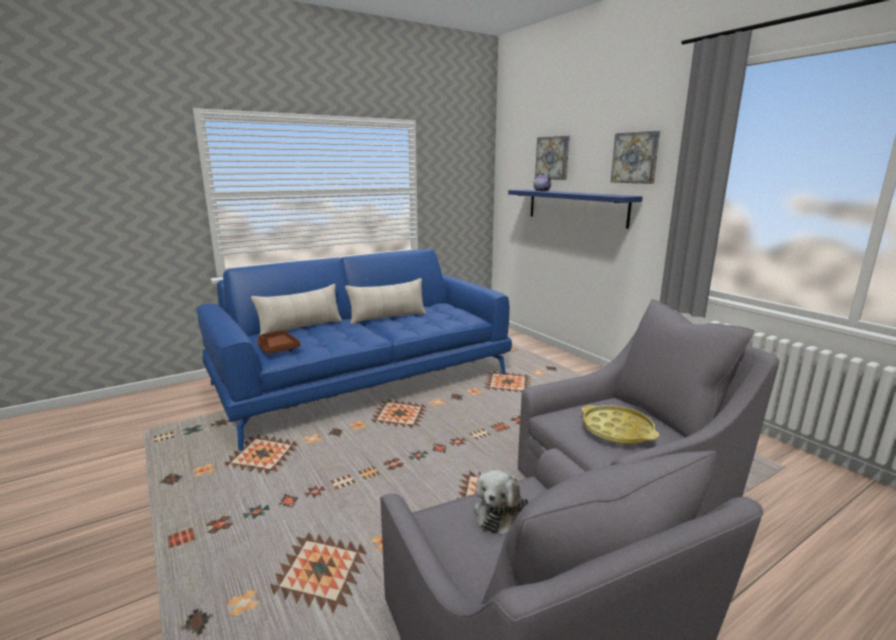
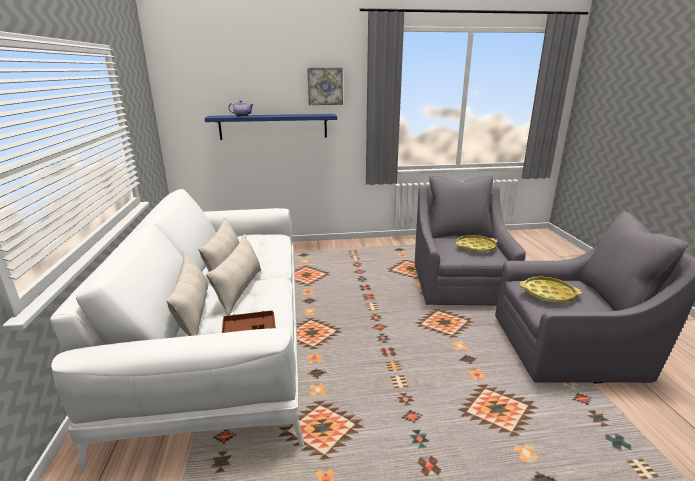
camera: 65 degrees left, 5 degrees up
(346, 331) = (239, 290): none -> beige pillow
(365, 379) = (223, 338): blue sofa -> white sofa
(500, 512) = (548, 294): plush toy -> yellow tray
(553, 158) = (239, 86): picture -> none

